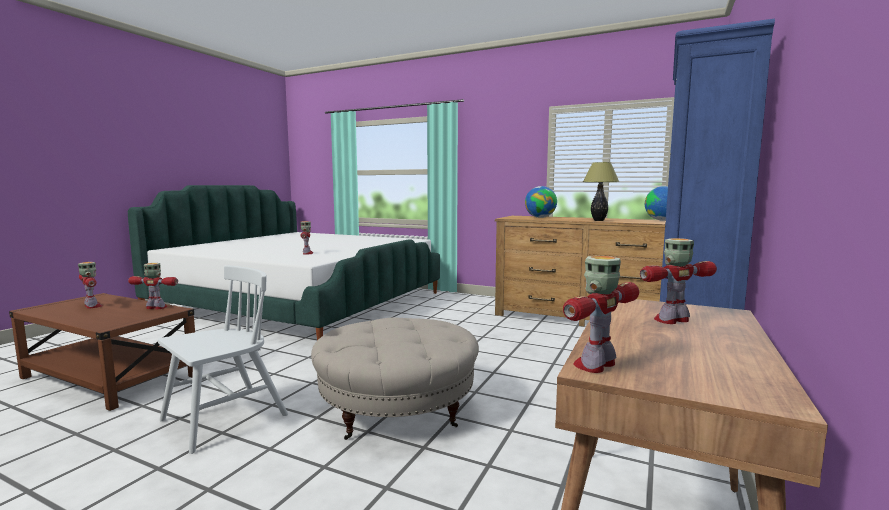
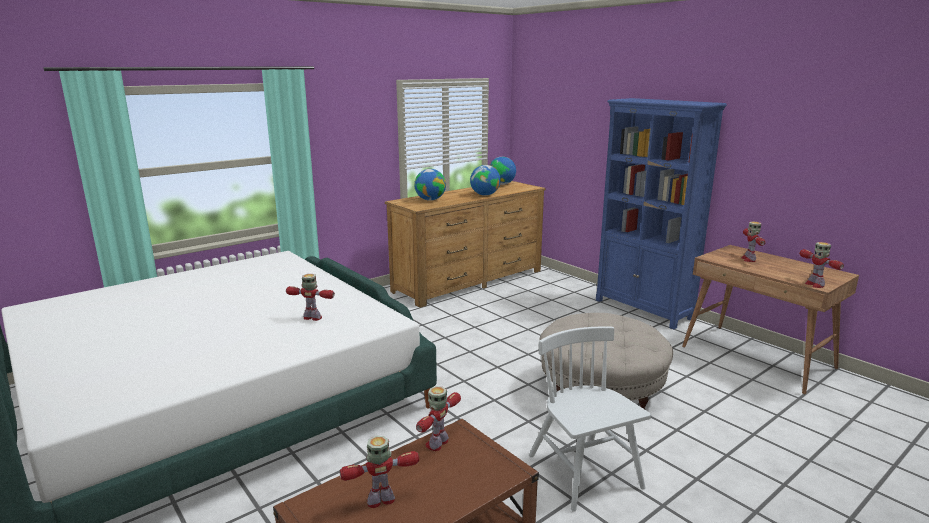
camera: 65 degrees left, 10 degrees up
(598, 220) = (485, 195): table lamp -> globe

